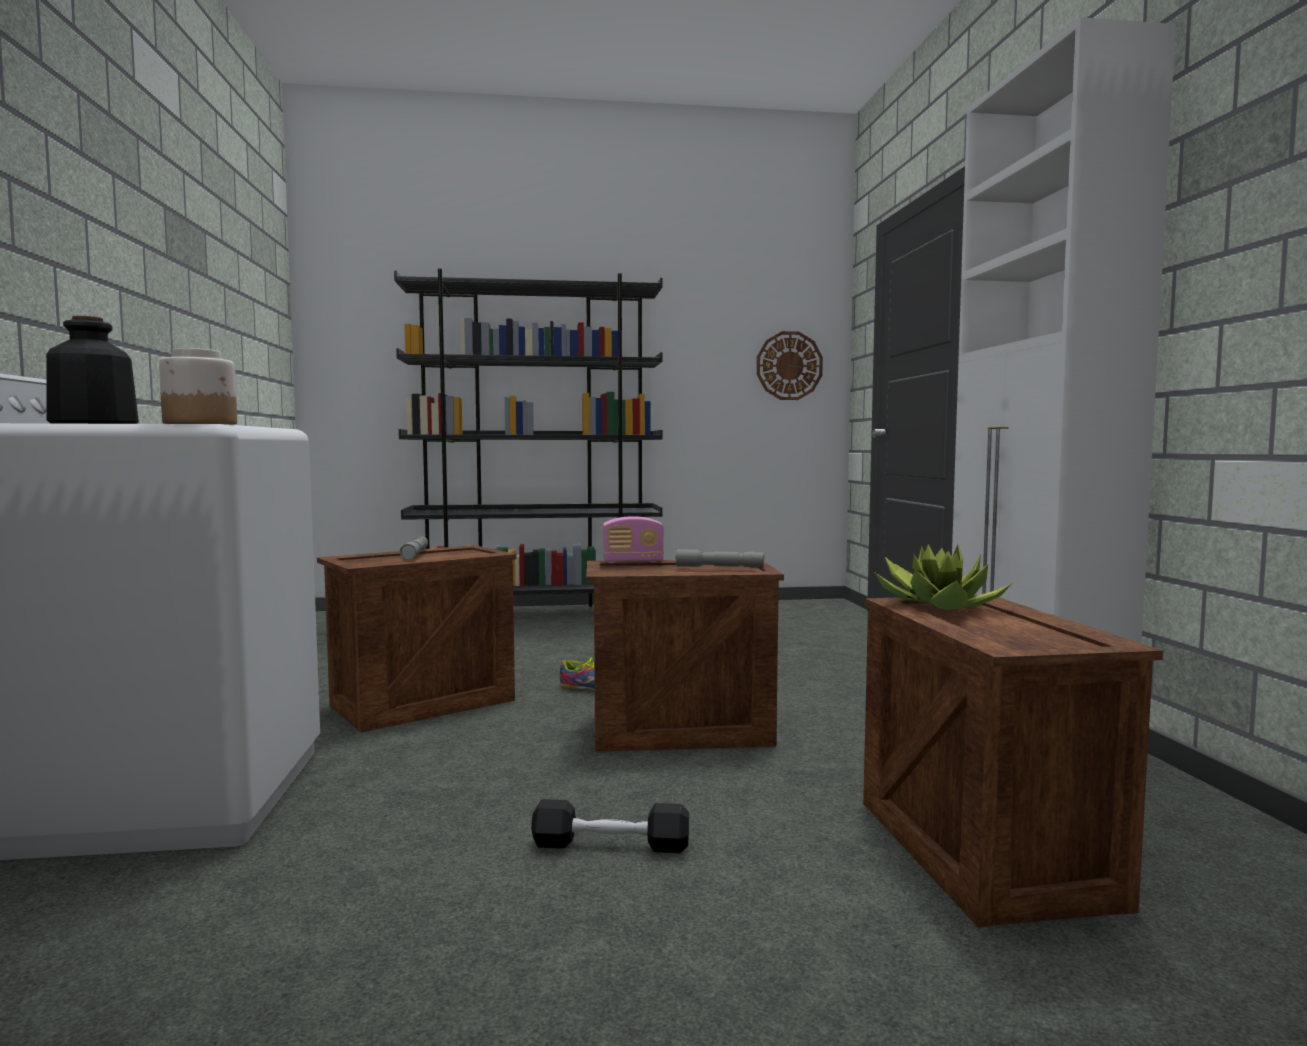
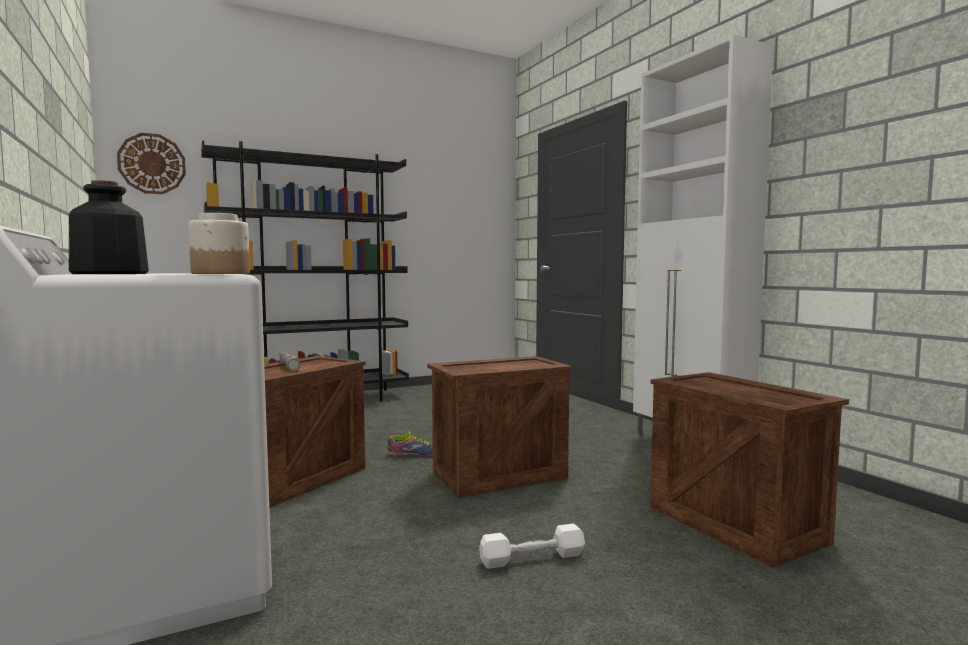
camera: 20 degrees left, 0 degrees up
(610, 845) = (532, 558): black dumbbell -> white dumbbell
(633, 562) = (461, 362): radio -> none
(719, 567) = (525, 363): grey flashlight -> none
(789, 366) = (478, 222): wall clock -> wall clock (152, 164)
(939, 605) = (698, 380): potted plant -> none

